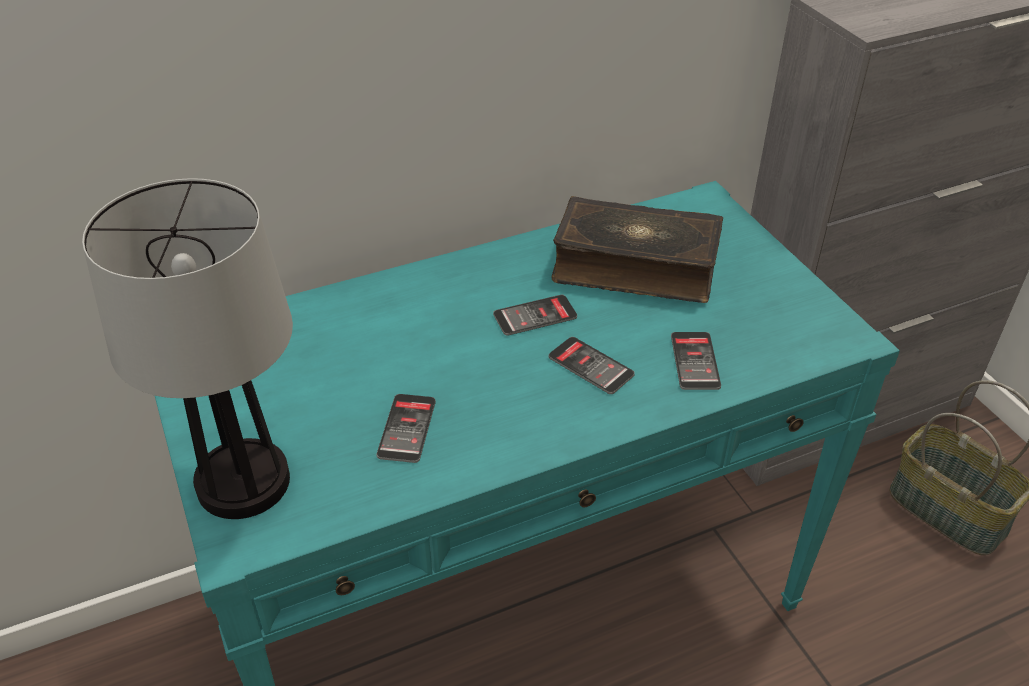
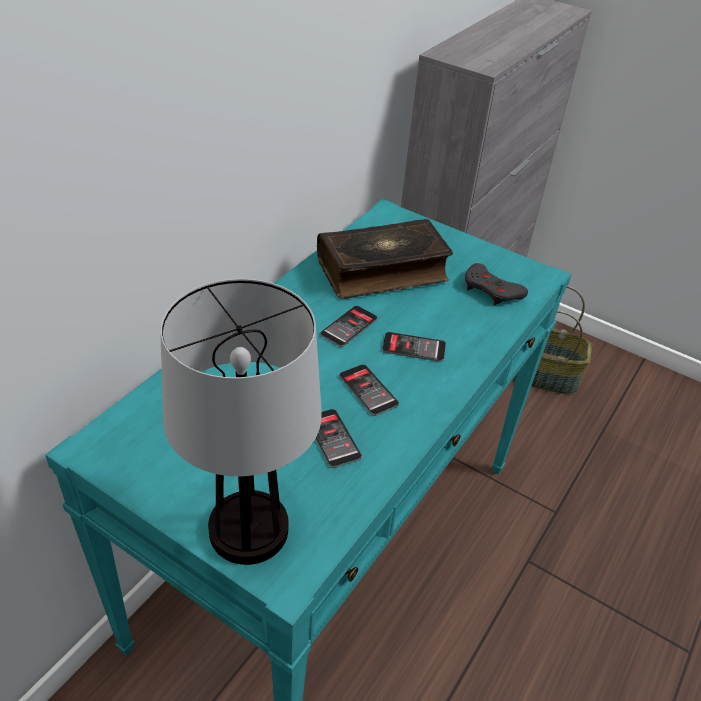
camera: 35 degrees left, 0 degrees up
(695, 361) = (472, 321): phone -> phone (368, 390)
(758, 333) = (491, 290): none -> grey game controller

